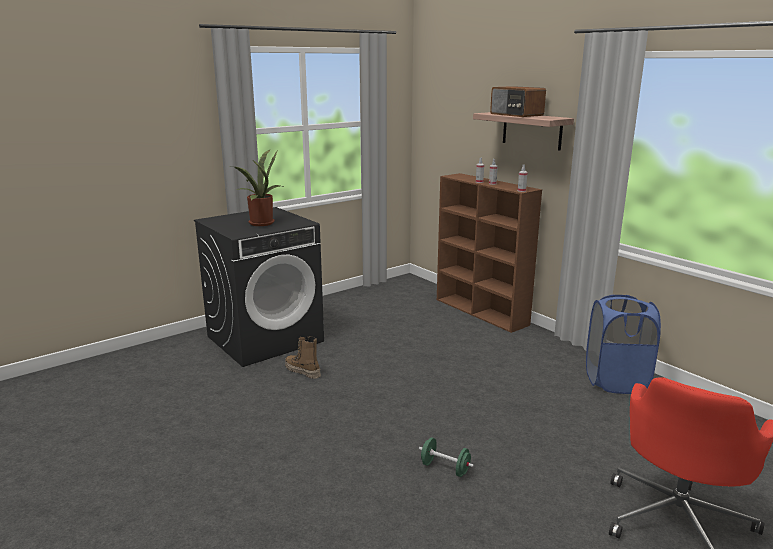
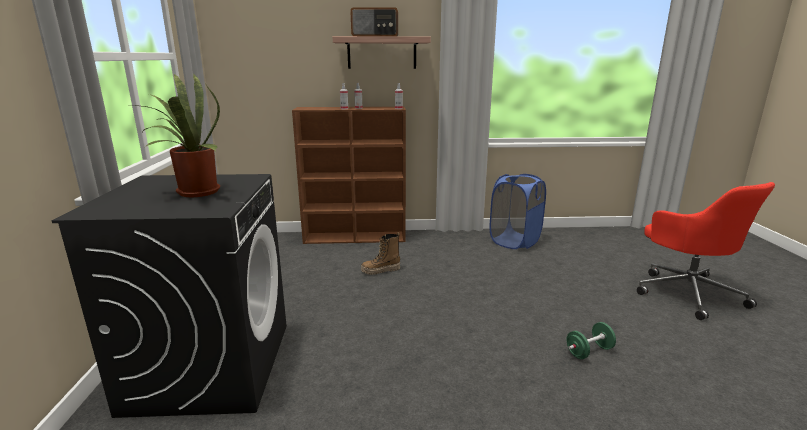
camera: 55 degrees left, 0 degrees up
(302, 371) = (333, 367): boot -> boot (380, 271)

